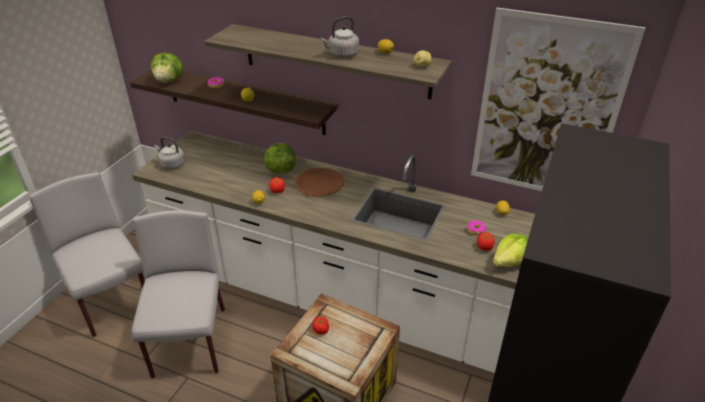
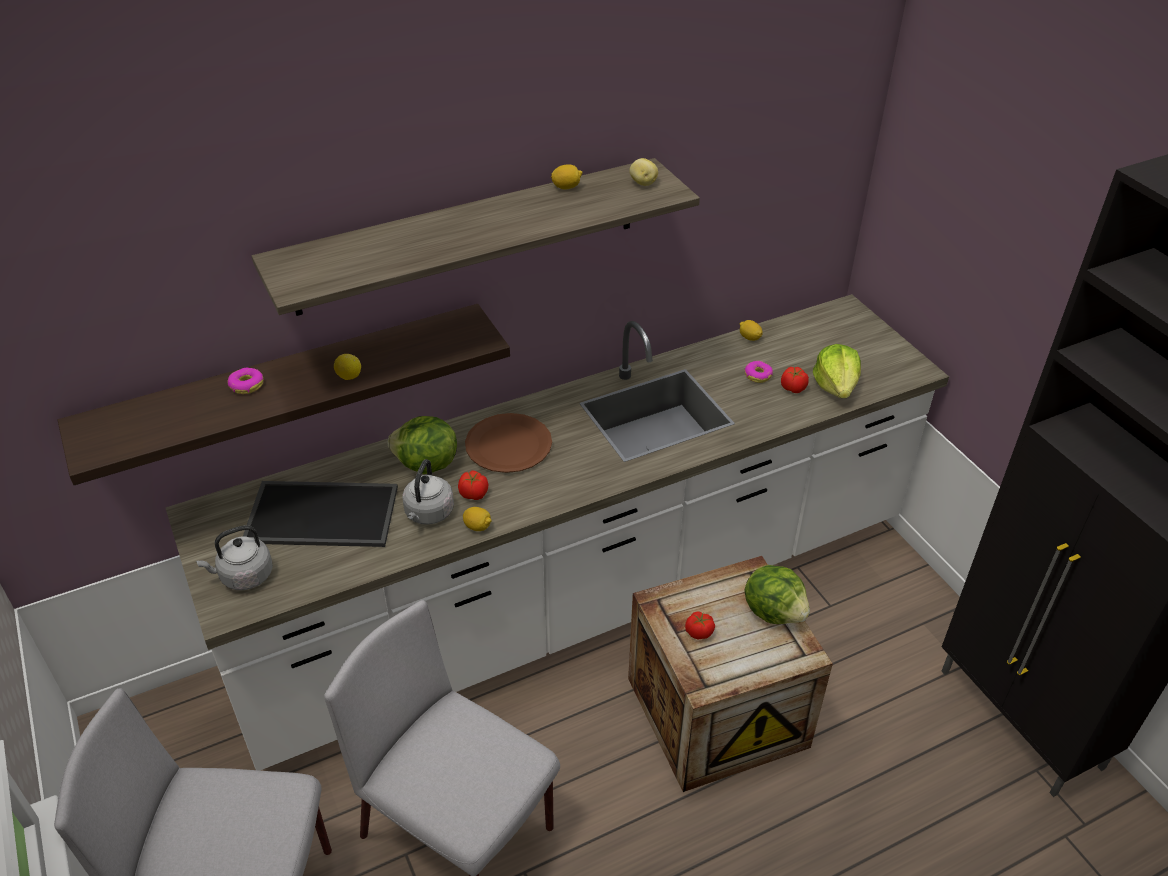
camera: 50 degrees left, 5 degrees up
(169, 81) = (147, 429): lettuce -> lettuce (774, 611)
(224, 162) = (324, 513): none -> tray
(342, 55) = (523, 219): grey kettle -> grey kettle (428, 514)
(546, 110) = (778, 173): picture -> none

